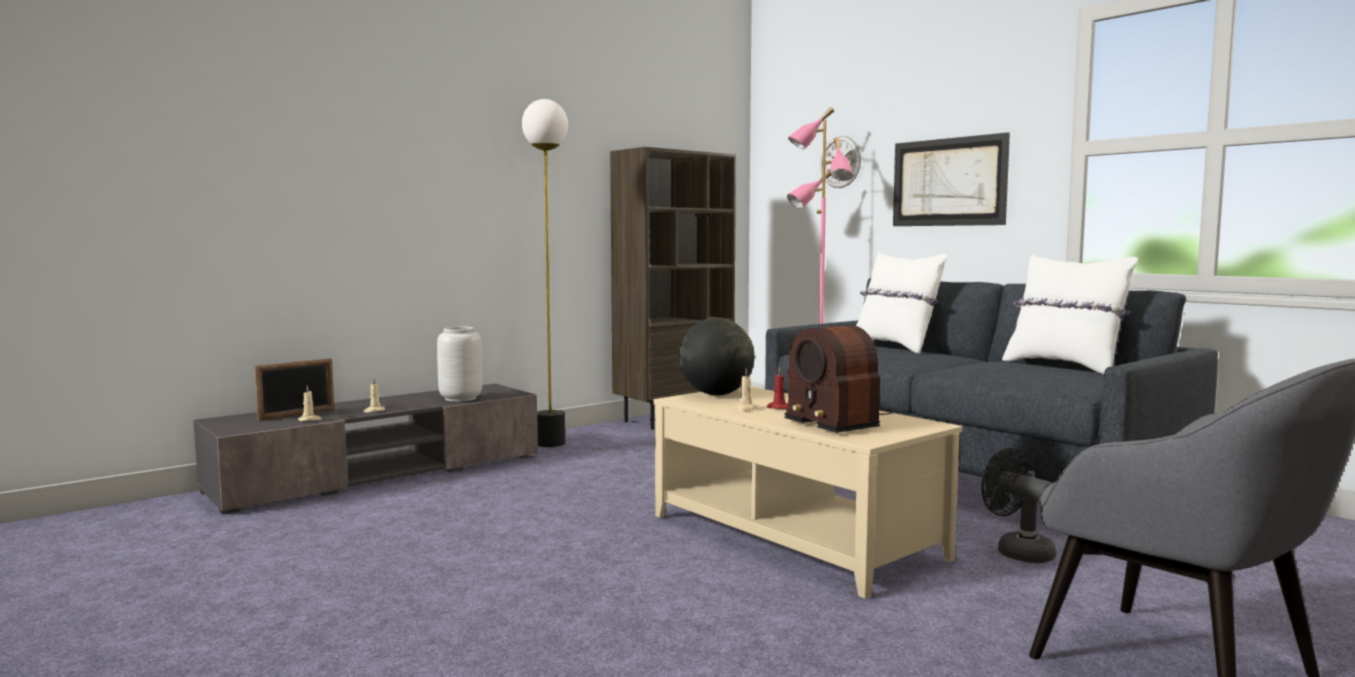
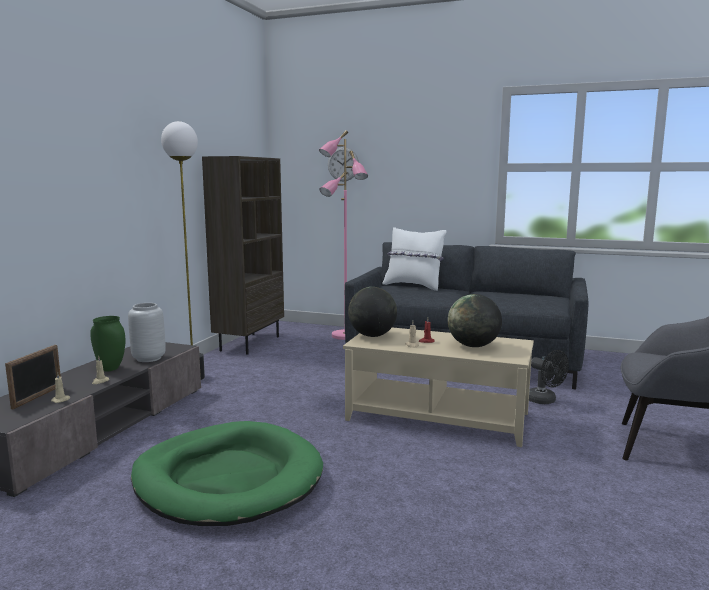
camera: 30 degrees left, 5 degrees up
(405, 402) = (110, 369): none -> green vase
(423, 544) = (228, 479): none -> green dog bed
(837, 420) = (473, 346): radio -> globe
(948, 182) = (421, 181): picture -> none
(1017, 551) = (545, 401): black fan -> black fan turned 150 degrees counterclockwise
(1064, 366) = (521, 293): white pillow -> none

